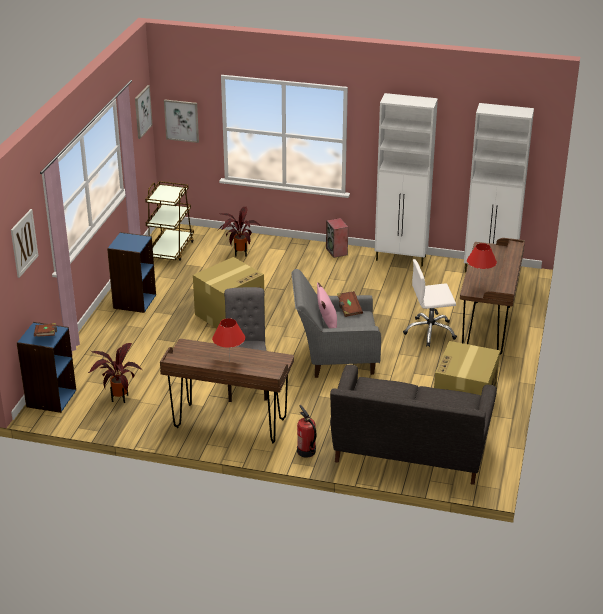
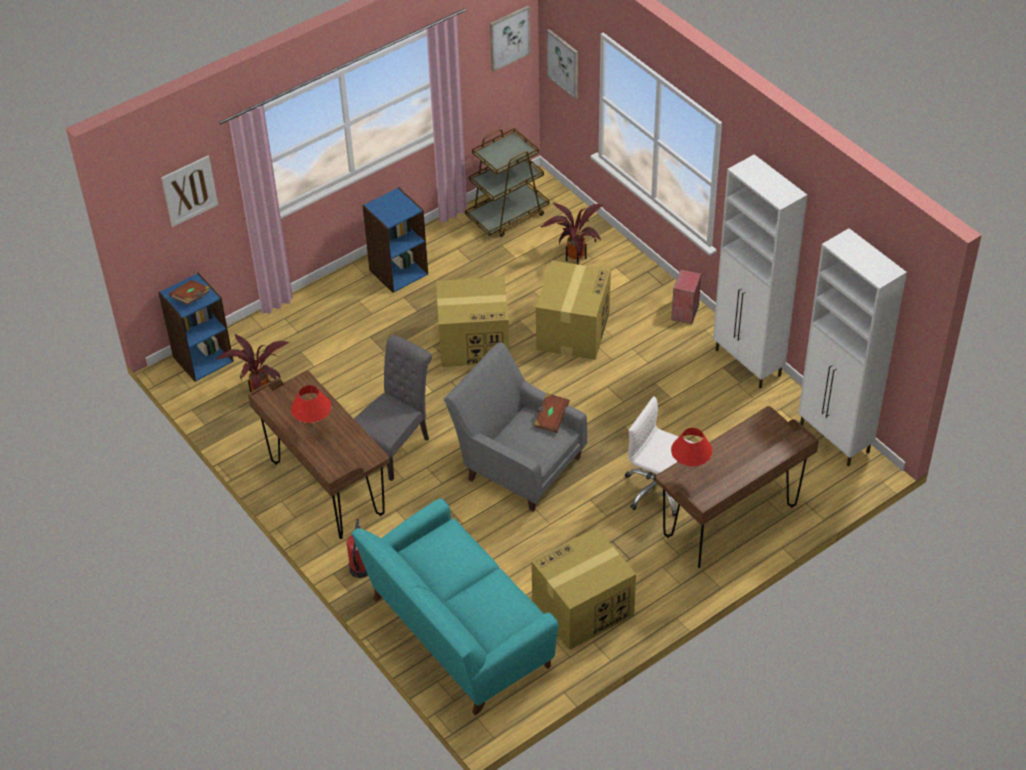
camera: 40 degrees right, 15 degrees up
(282, 284) = (573, 330): none -> cardboard box
(327, 325) = (505, 427): pink pillow -> none
(409, 451) = (457, 633): grey sofa -> turquoise sofa

